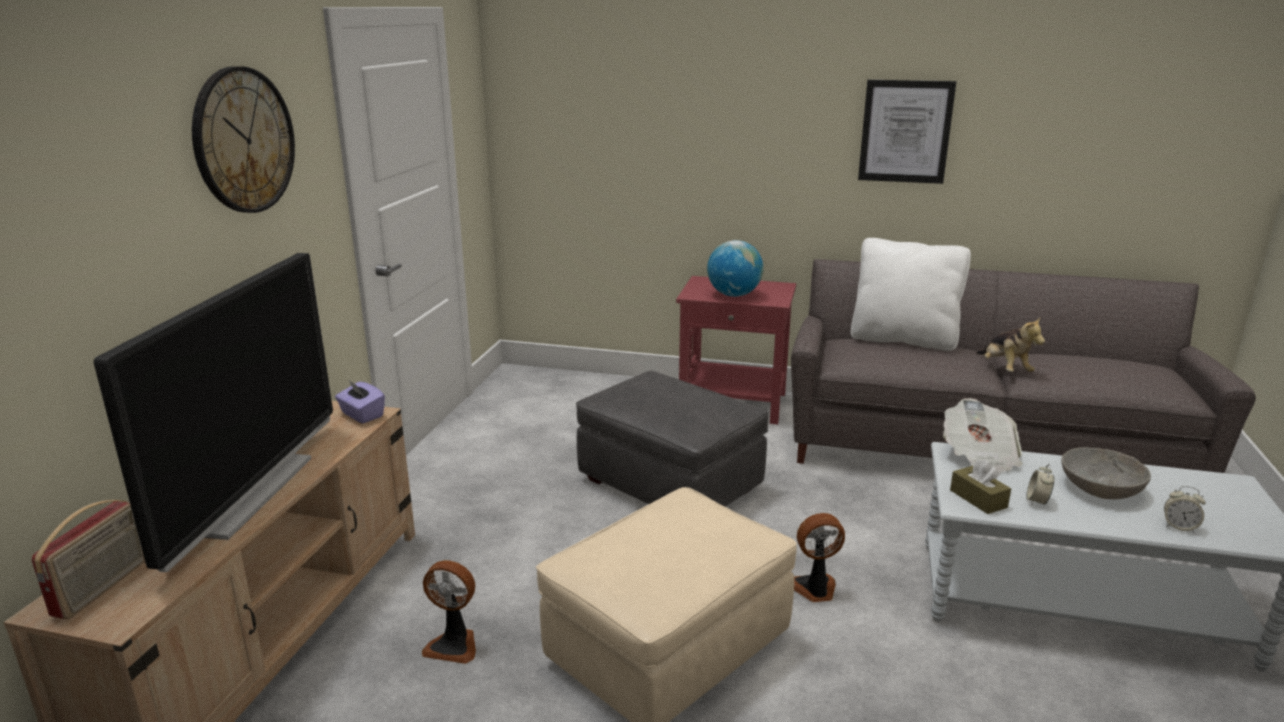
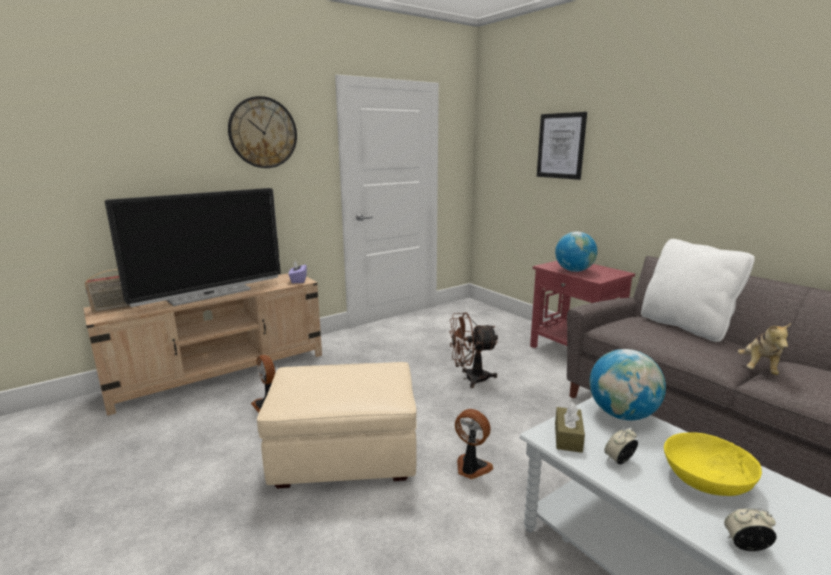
camera: 40 degrees right, 5 degrees down
(670, 484) = (470, 378): grey ottoman -> brown fan
(905, 131) = (734, 157): picture -> picture (561, 146)
(979, 457) = (622, 415): newspaper -> globe
(1099, 488) = (706, 479): grey bowl -> yellow bowl
(1179, 527) = (745, 546): alarm clock -> alarm clock turned 120 degrees clockwise

